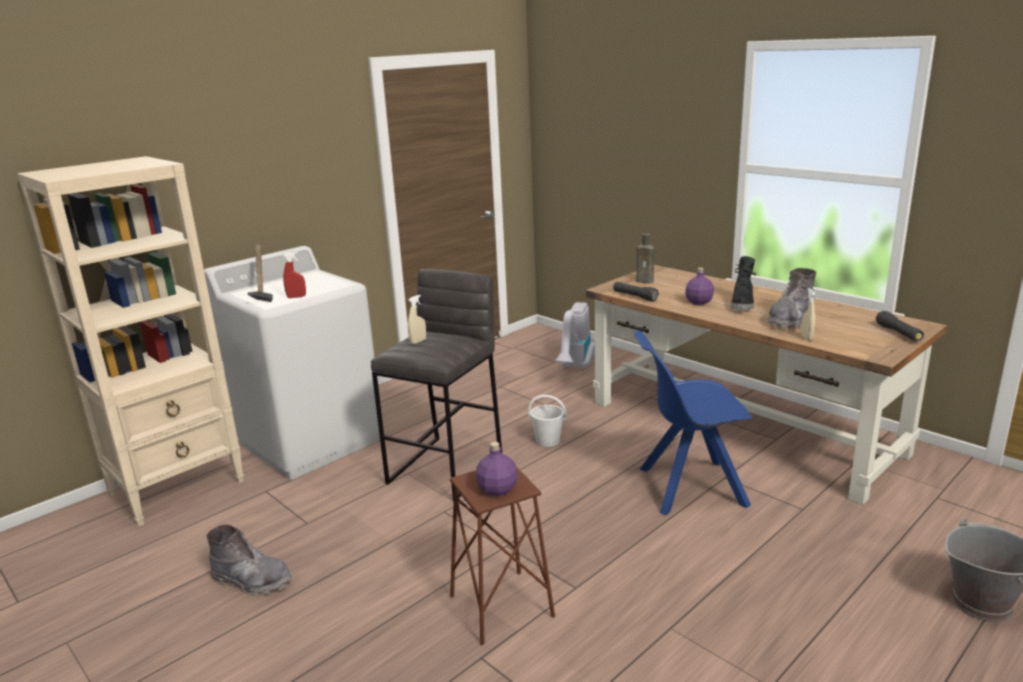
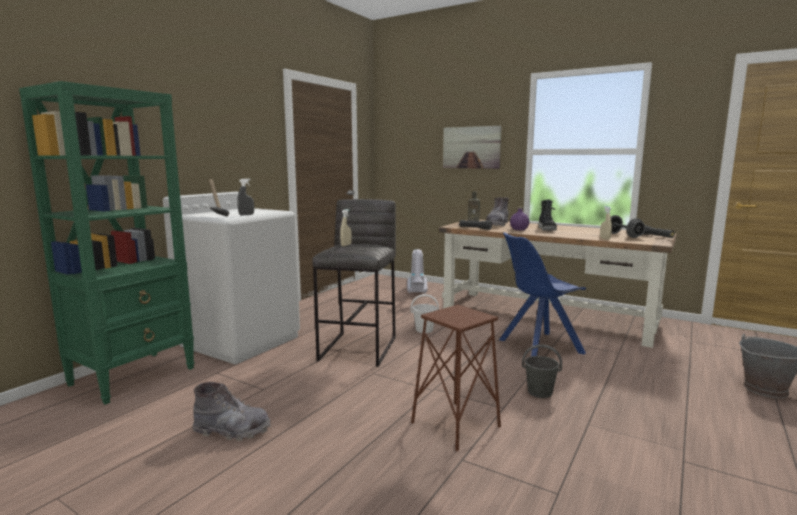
camera: 15 degrees left, 10 degrees down
(178, 487) = (134, 376): beige bookcase -> green bookcase
(296, 297) = (246, 215): red spray bottle -> grey spray bottle
(496, 489) = (464, 317): purple bottle -> none
(639, 568) = (539, 392): none -> grey bucket
(661, 152) = (471, 147): none -> picture
(791, 319) = (585, 233): grey boot -> grey boot (497, 224)
(847, 329) = (623, 235): none -> grey dumbbell

